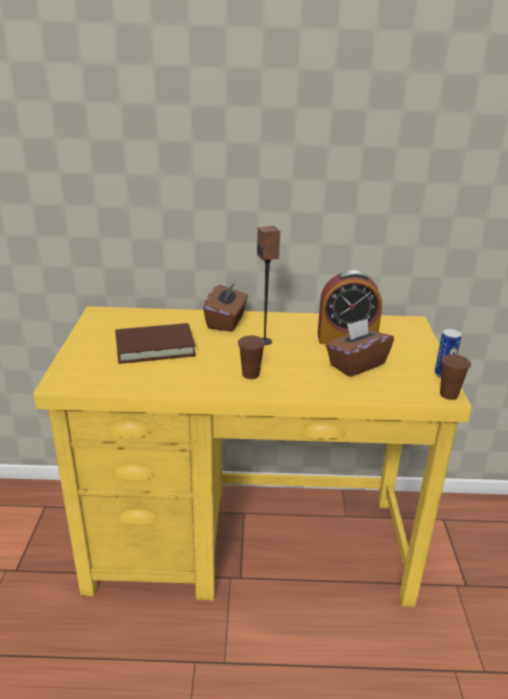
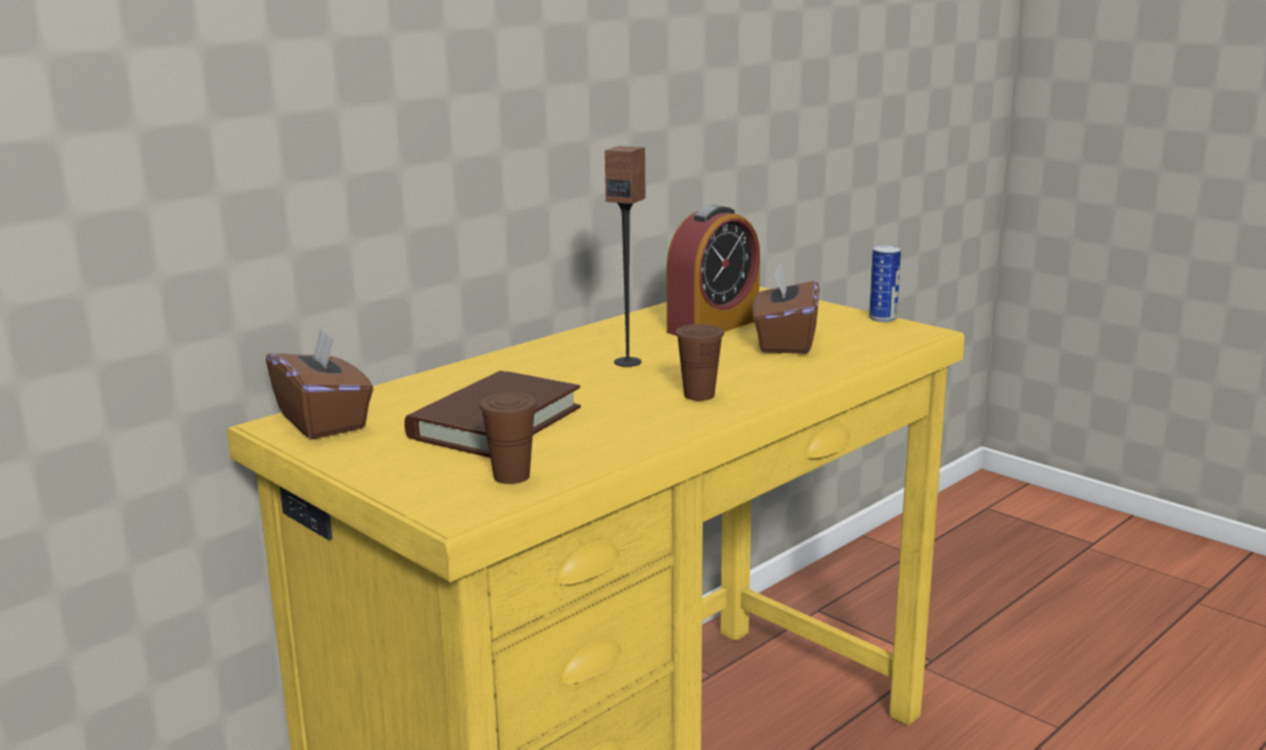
camera: 45 degrees left, 10 degrees down
(226, 321) = (521, 363): brown tissue box -> brown tissue box (324, 421)
(448, 394) = (928, 331): brown cup -> brown cup (511, 476)

